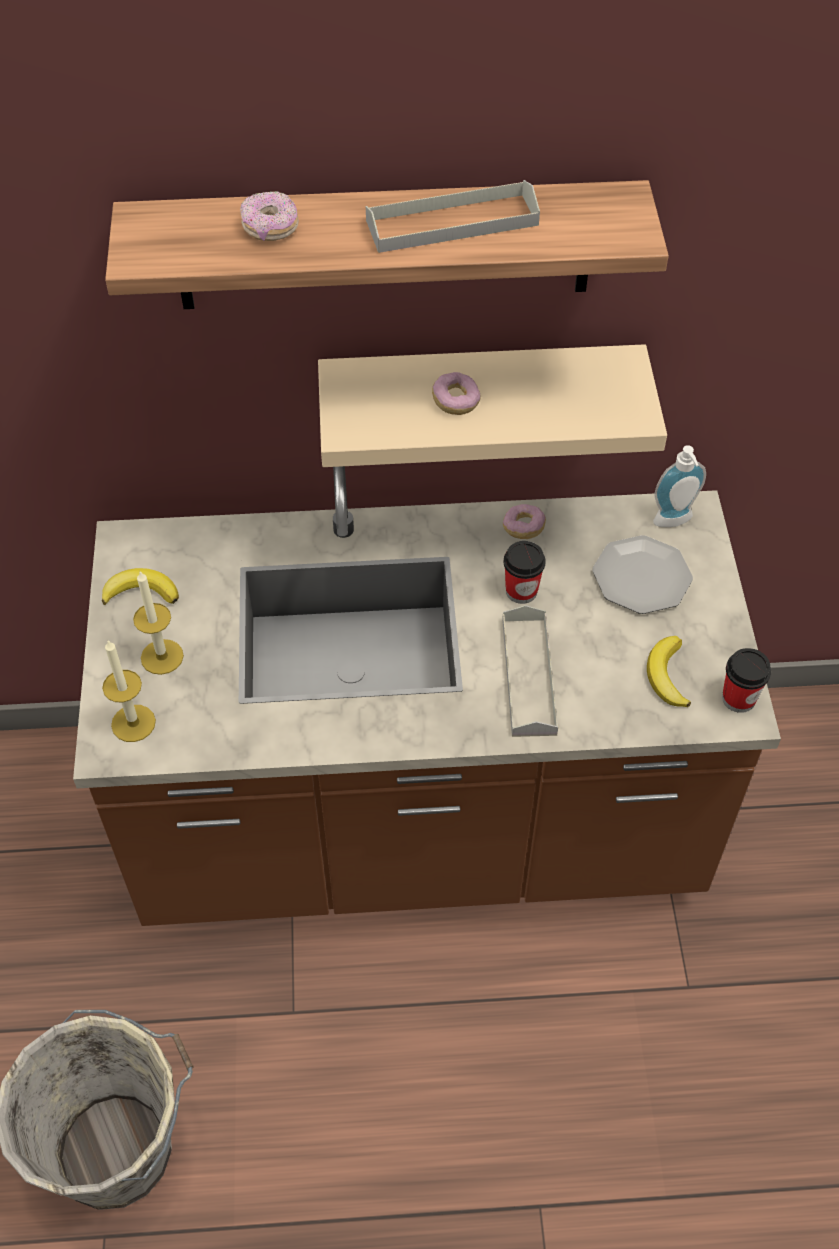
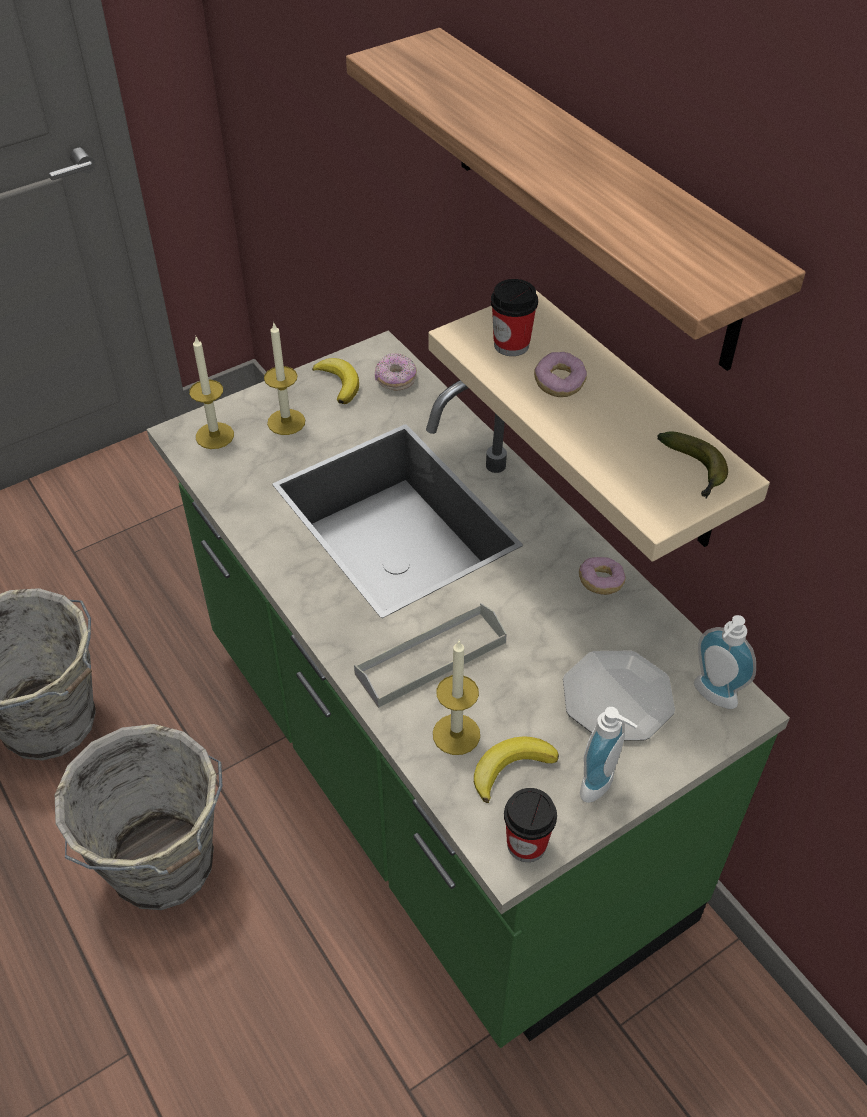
camera: 60 degrees right, 5 degrees down
(270, 228) = (483, 98): donut -> donut (395, 380)
(368, 1099) = (165, 867): none -> grey bucket
(419, 825) = (433, 779): brown counter -> green counter
(452, 223) = (594, 180): grey tray -> none
(521, 591) = (525, 612): cup -> cup (511, 345)
(609, 376) = (694, 472): none -> banana
(615, 695) = (456, 734): none -> candle
(714, 627) = (602, 786): none -> soap dispenser

